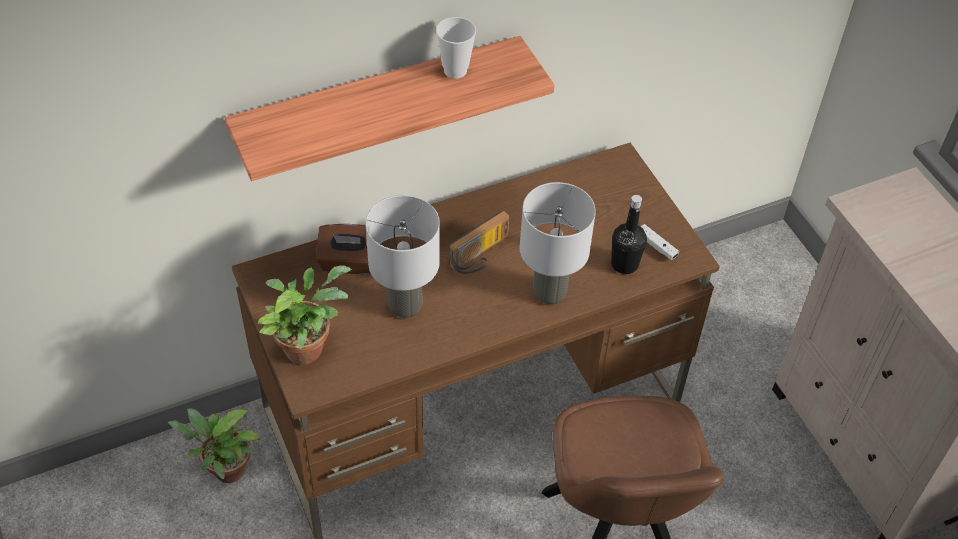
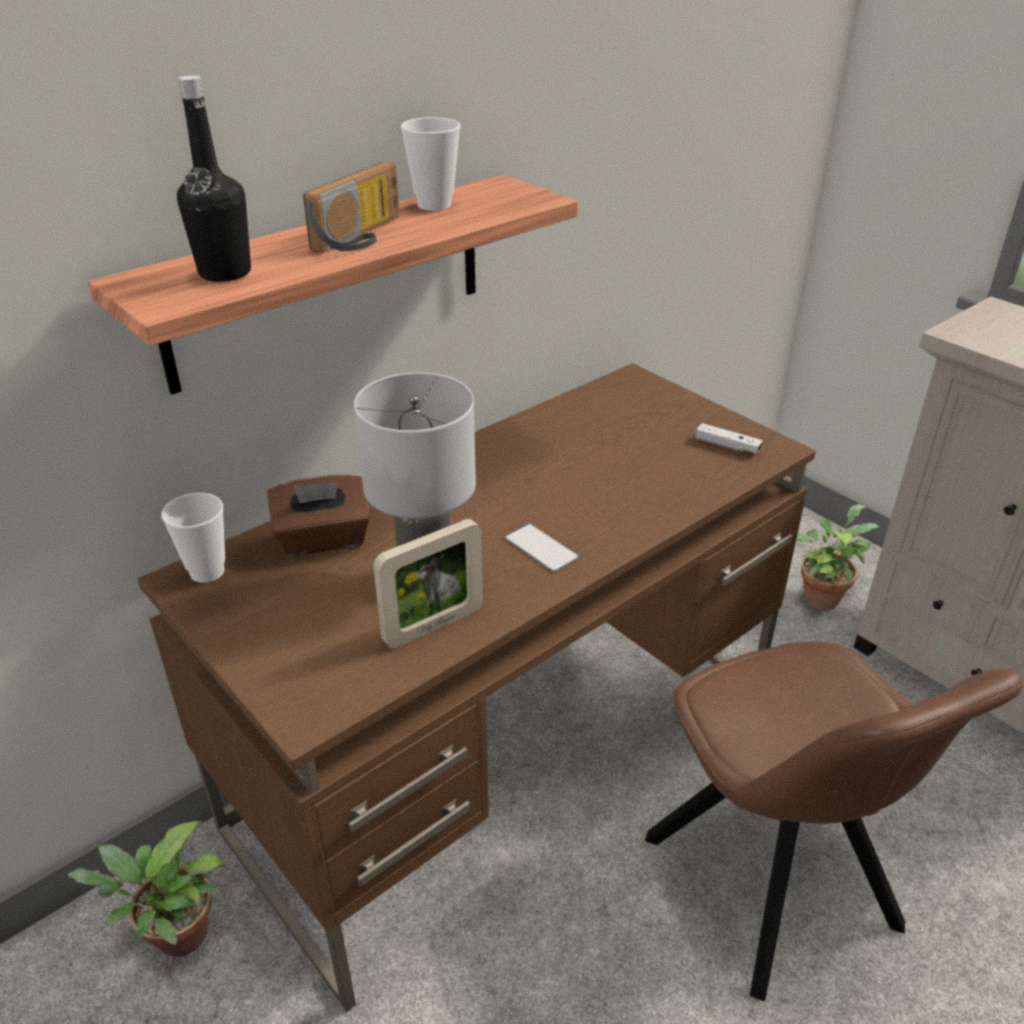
camera: 15 degrees left, 15 degrees down
(273, 271) = (207, 571): none -> cup
(307, 346) = (288, 655): potted plant -> potted plant (821, 595)
(396, 348) = (433, 626): none -> picture frame
(481, 256) = (508, 496): radio -> radio (363, 237)
(485, 305) = (541, 548): none -> phone
(548, 292) = (619, 516): white table lamp -> none
(624, 264) = (700, 470): black bottle -> black bottle (225, 273)

